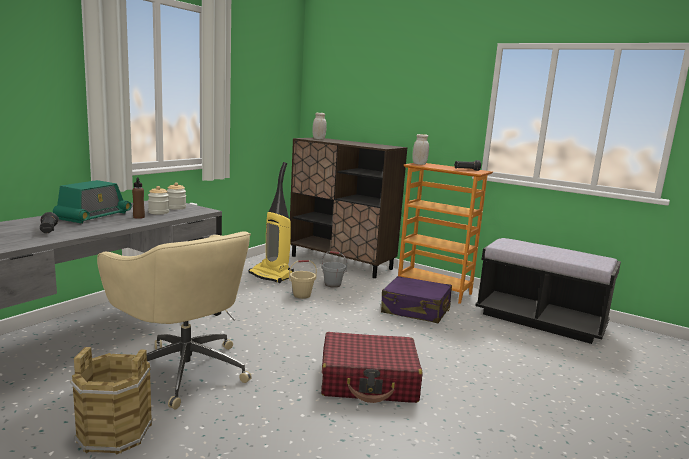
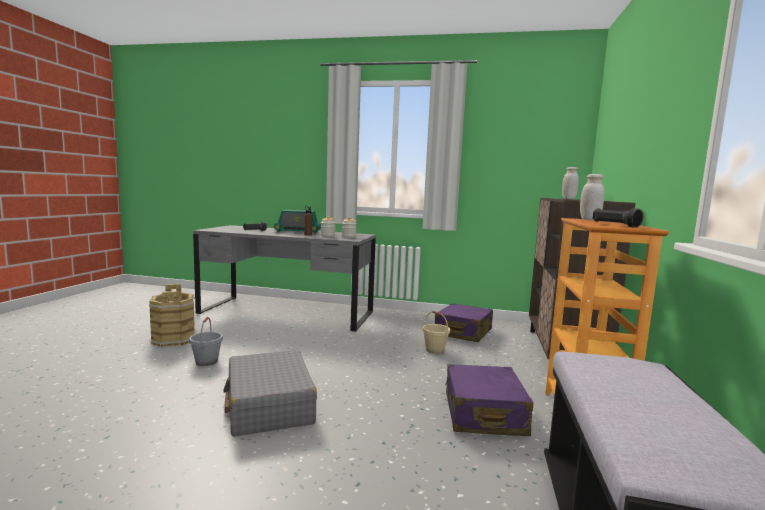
camera: 70 degrees right, 5 degrees down
(184, 370) = (256, 338): beige office chair -> none
(272, 275) = (463, 332): vacuum cleaner -> purple suitcase
(333, 284) = (486, 358): grey bucket -> grey bucket (207, 361)
(369, 381) = (269, 405): red suitcase -> grey suitcase

